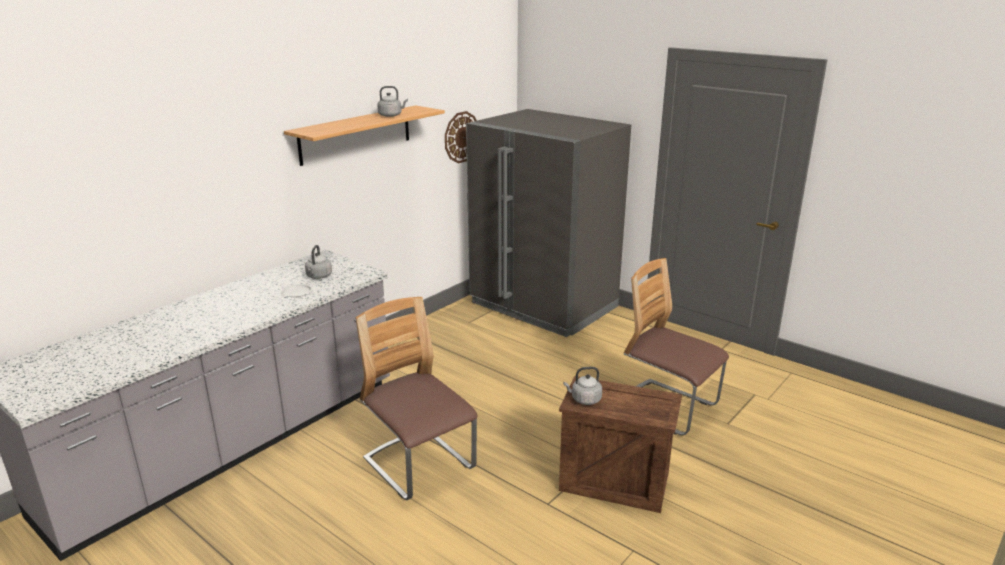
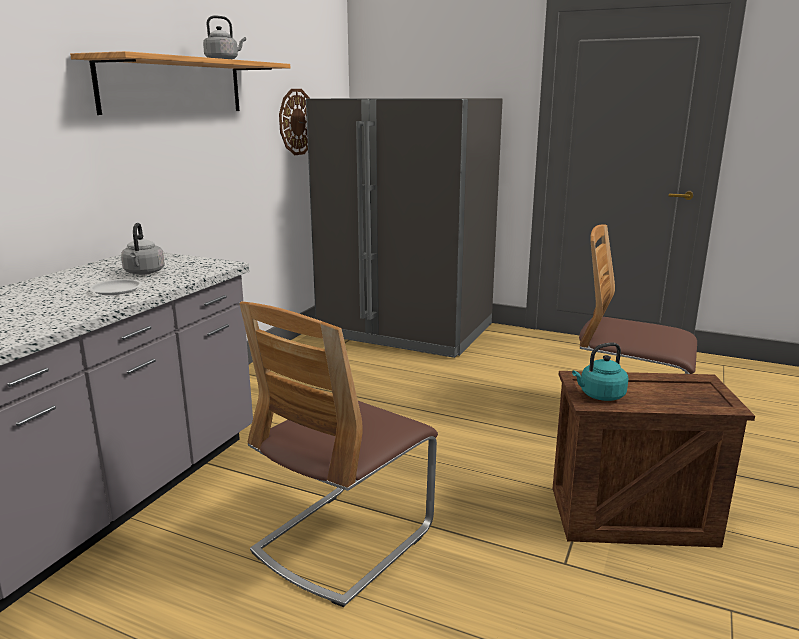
camera: 15 degrees left, 5 degrees down
(419, 465) = (344, 540): chair -> chair turned 90 degrees counterclockwise
(584, 400) = (600, 395): grey kettle -> turquoise kettle

